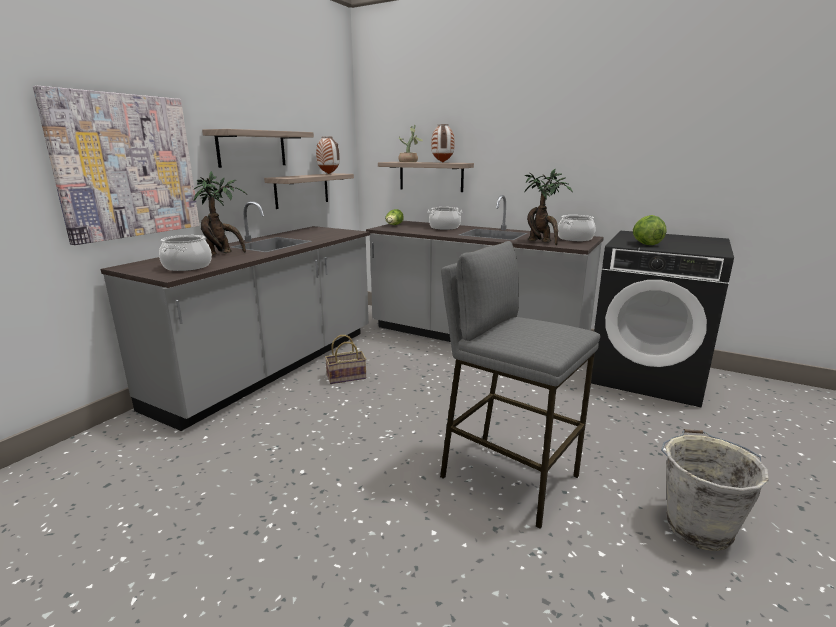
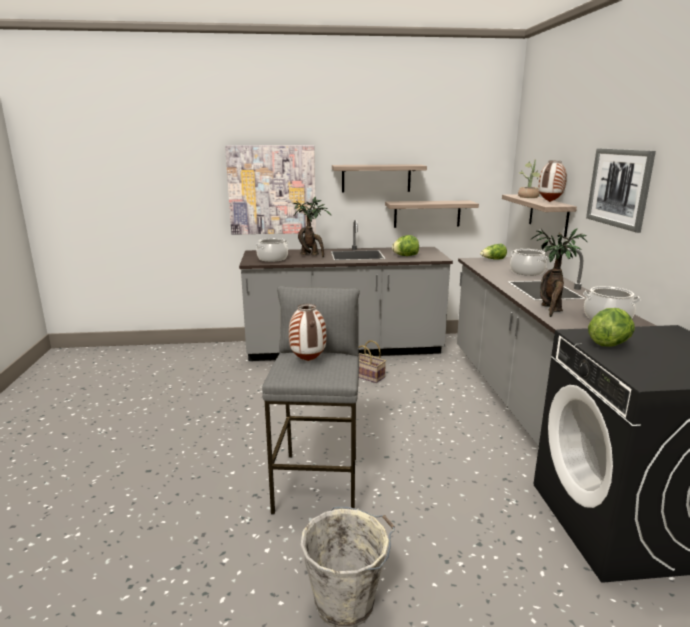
camera: 55 degrees right, 0 degrees up
(321, 236) = (405, 256): none -> lettuce
(328, 174) = (455, 201): vase -> vase (307, 360)
(529, 140) = (619, 188): none -> picture

